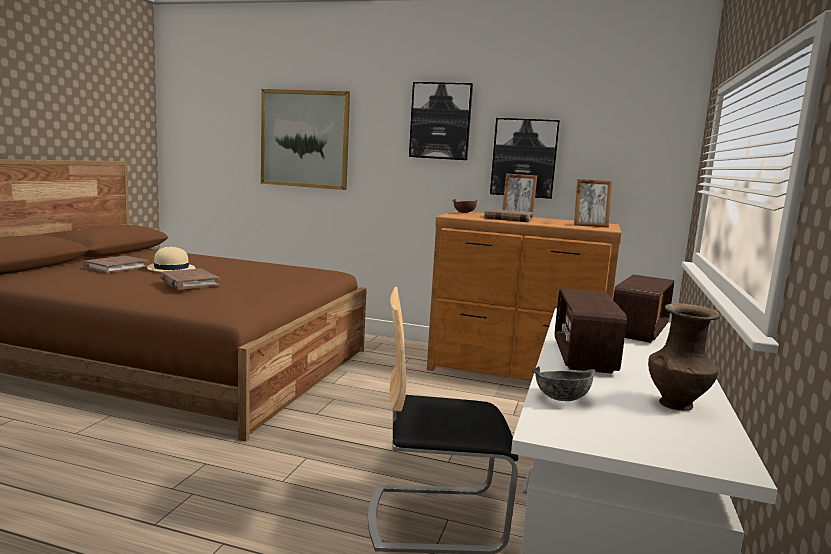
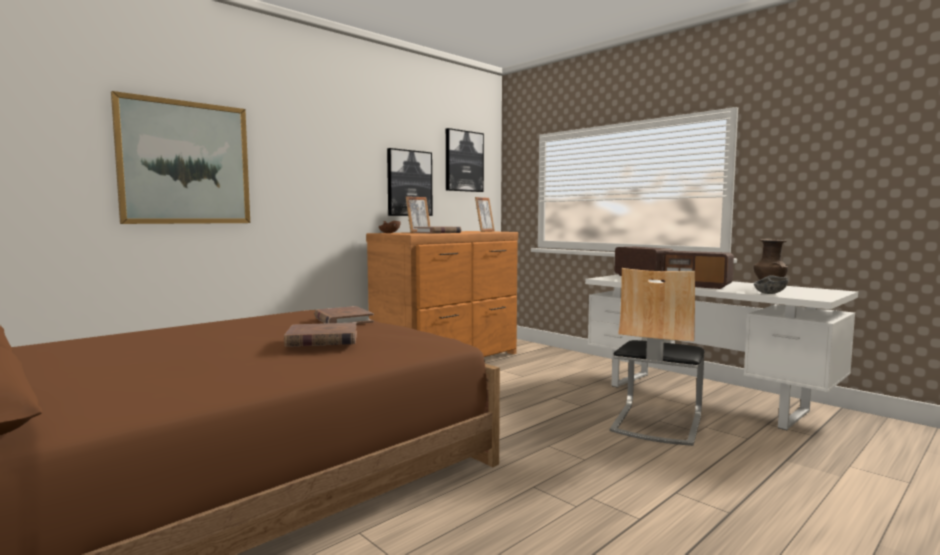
camera: 60 degrees left, 5 degrees down
(116, 267) = (114, 367): brown book -> brown book (343, 320)
(171, 269) = (197, 345): beige hat -> none
(440, 121) = (341, 148): picture -> picture (463, 161)

